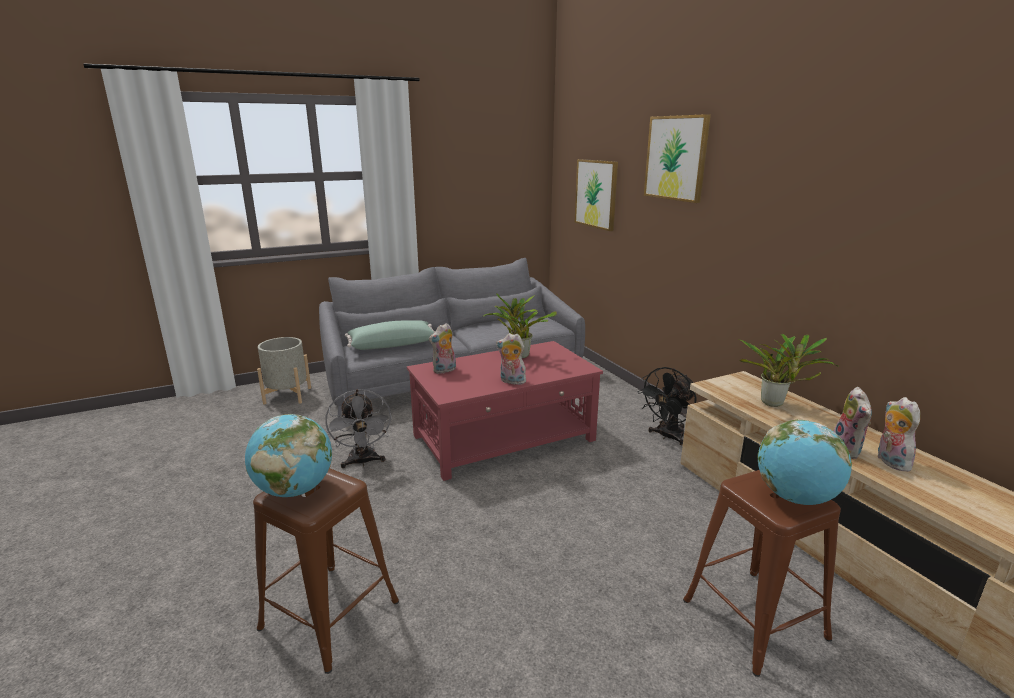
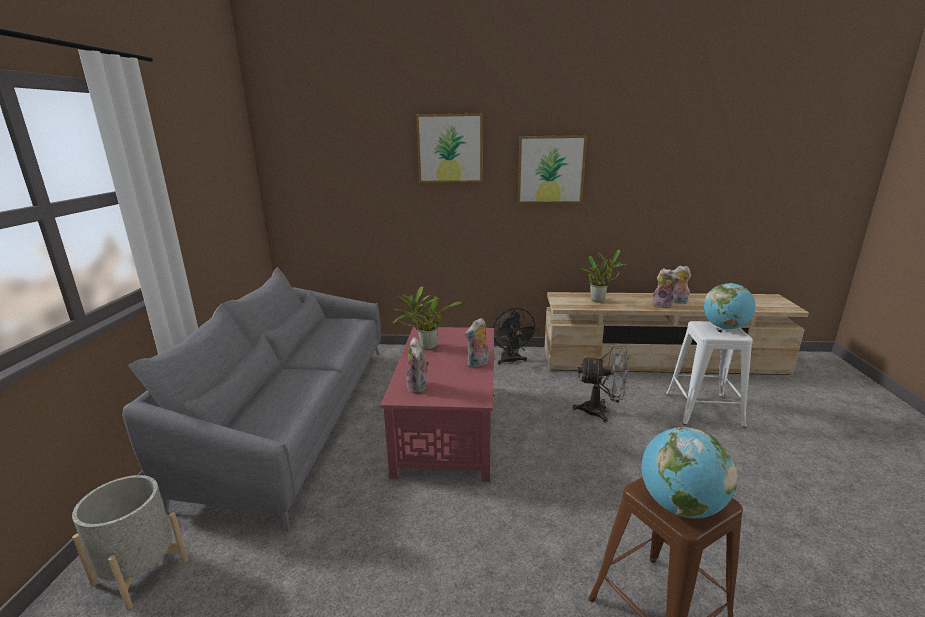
camera: 60 degrees left, 0 degrees up
(363, 462) = (408, 530): grey fan -> grey fan (601, 411)
(392, 344) = (274, 407): green pillow -> none
(596, 194) = (345, 188): picture -> picture (550, 170)
(754, 619) = (703, 409): brown stool -> white stool

